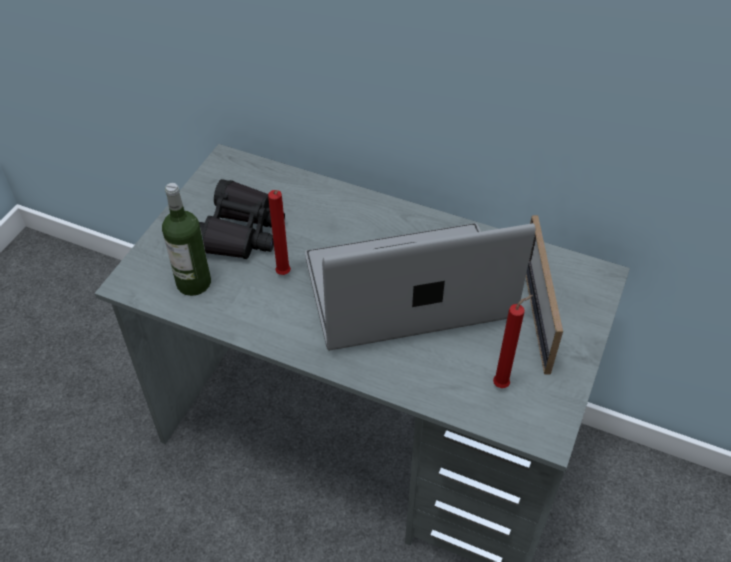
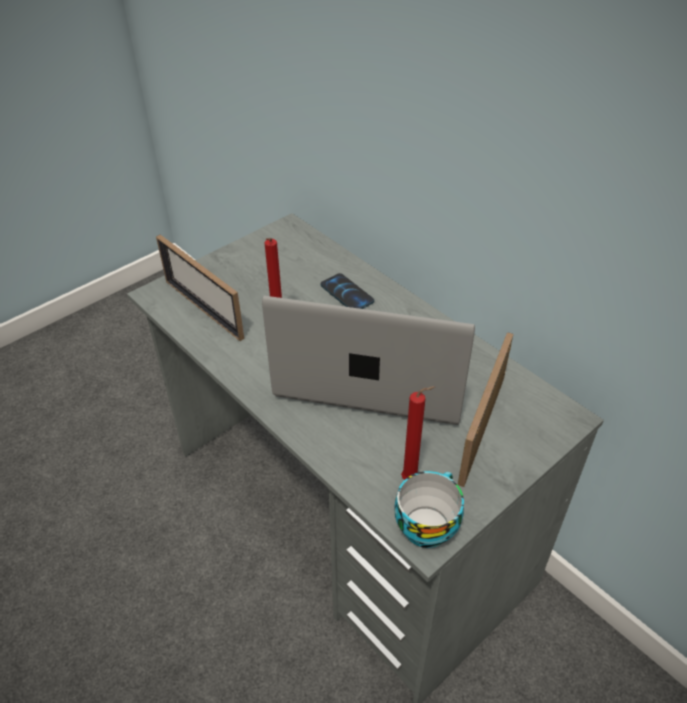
camera: 25 degrees right, 5 degrees down
(193, 283) = (203, 309): bottle -> picture frame
(240, 231) = (265, 282): black binoculars -> none
(332, 218) = (347, 293): none -> phone
(538, 420) = (426, 524): none -> cup

